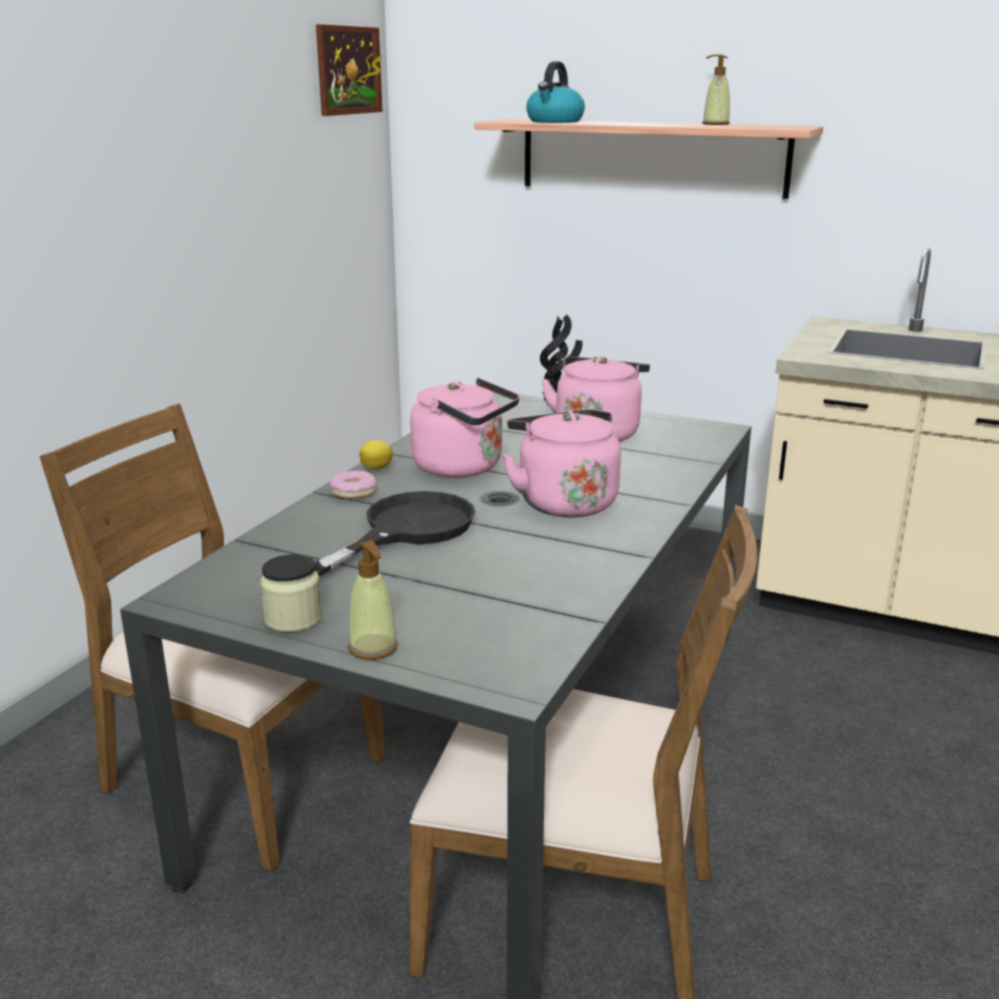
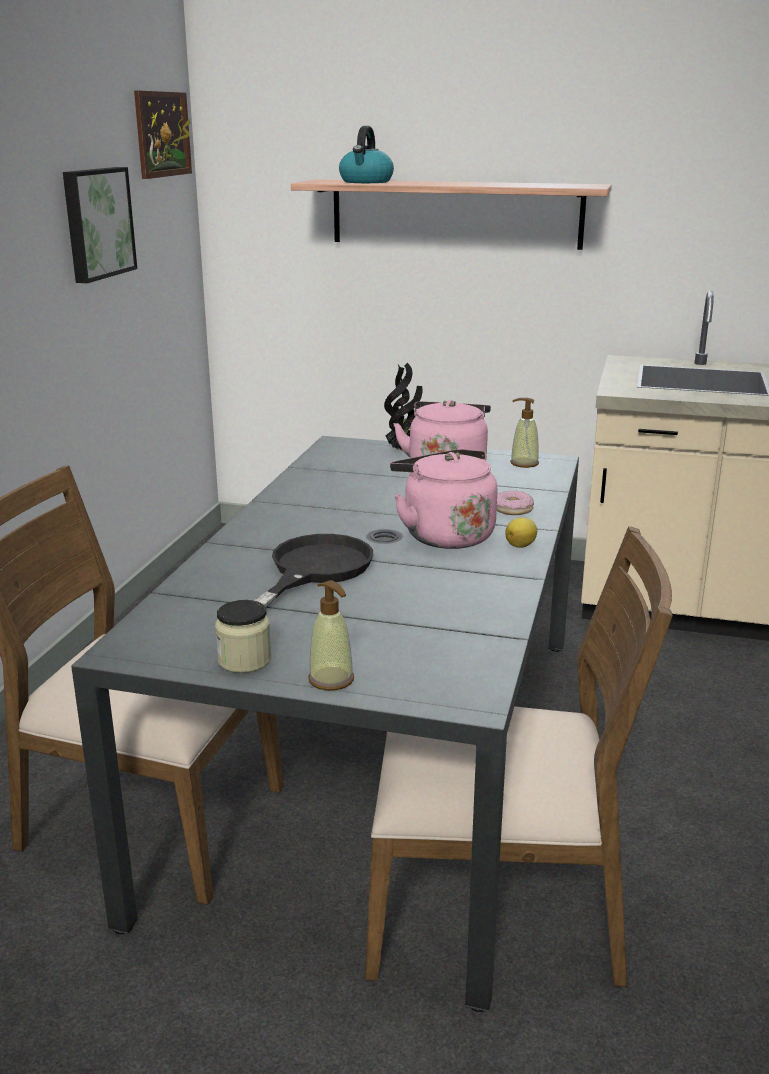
camera: 10 degrees left, 0 degrees up
(264, 160) = (96, 223): none -> picture
(354, 492) = (246, 539): donut -> donut (512, 509)
(377, 468) = (258, 515): lemon -> lemon (521, 546)
(463, 468) = (339, 510): pink kettle -> none
(715, 124) = (516, 183): soap dispenser -> soap dispenser (524, 463)

